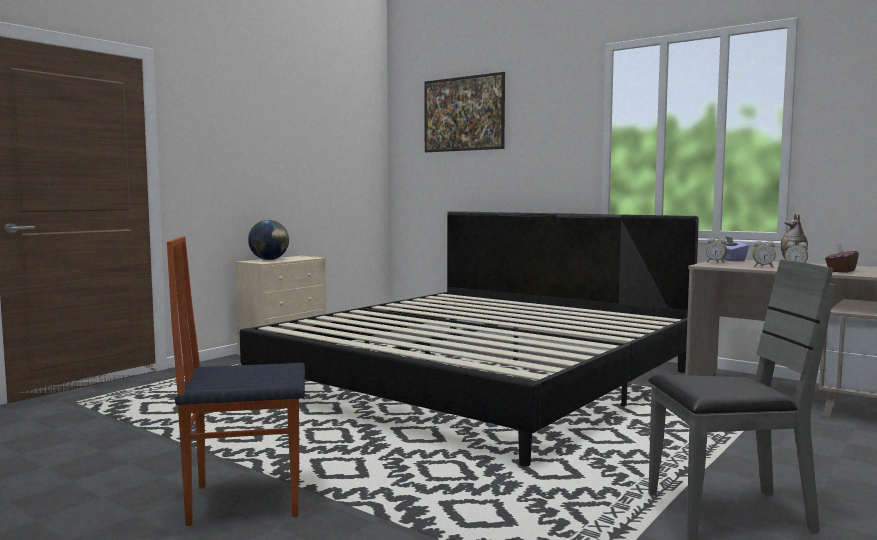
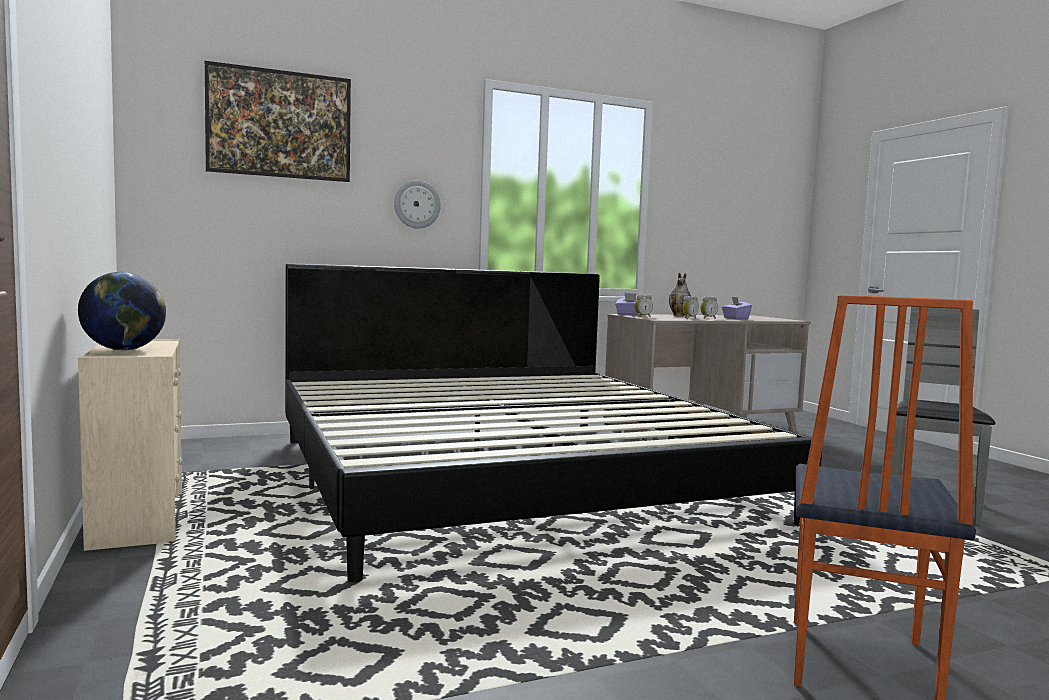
camera: 60 degrees left, 0 degrees up
(551, 160) = (417, 204): none -> wall clock
(840, 271) = (735, 318): brown tissue box -> purple tissue box

